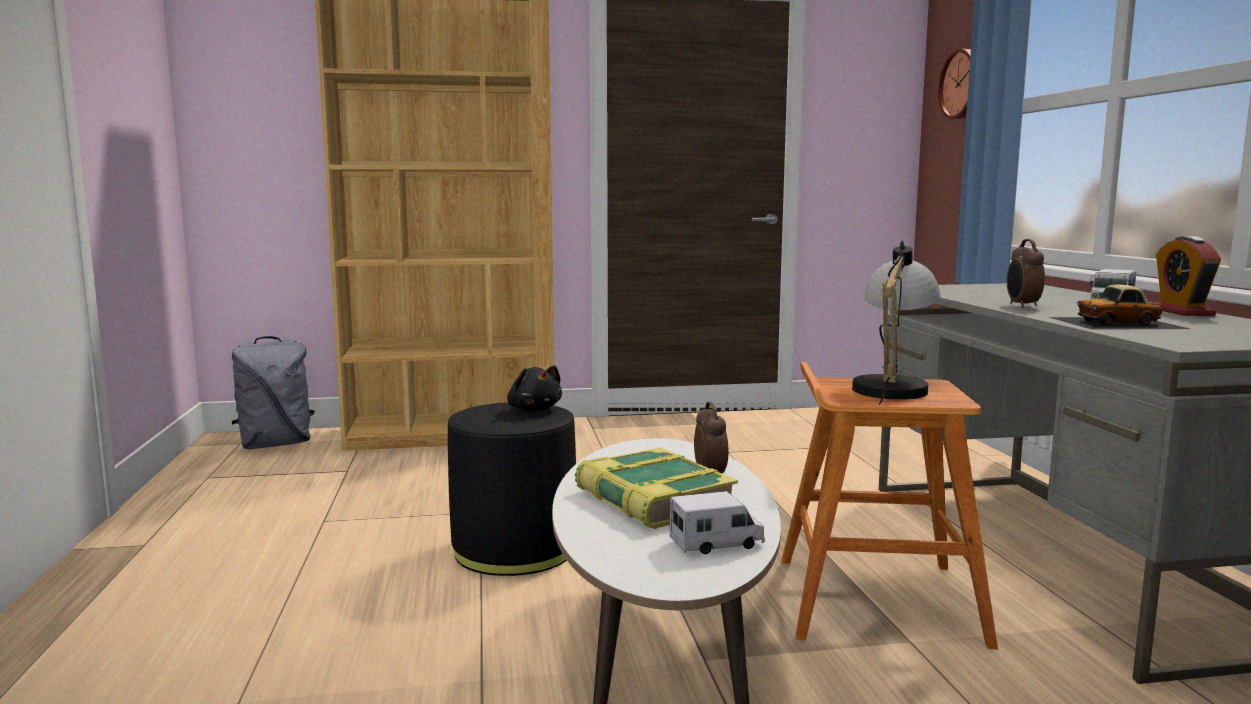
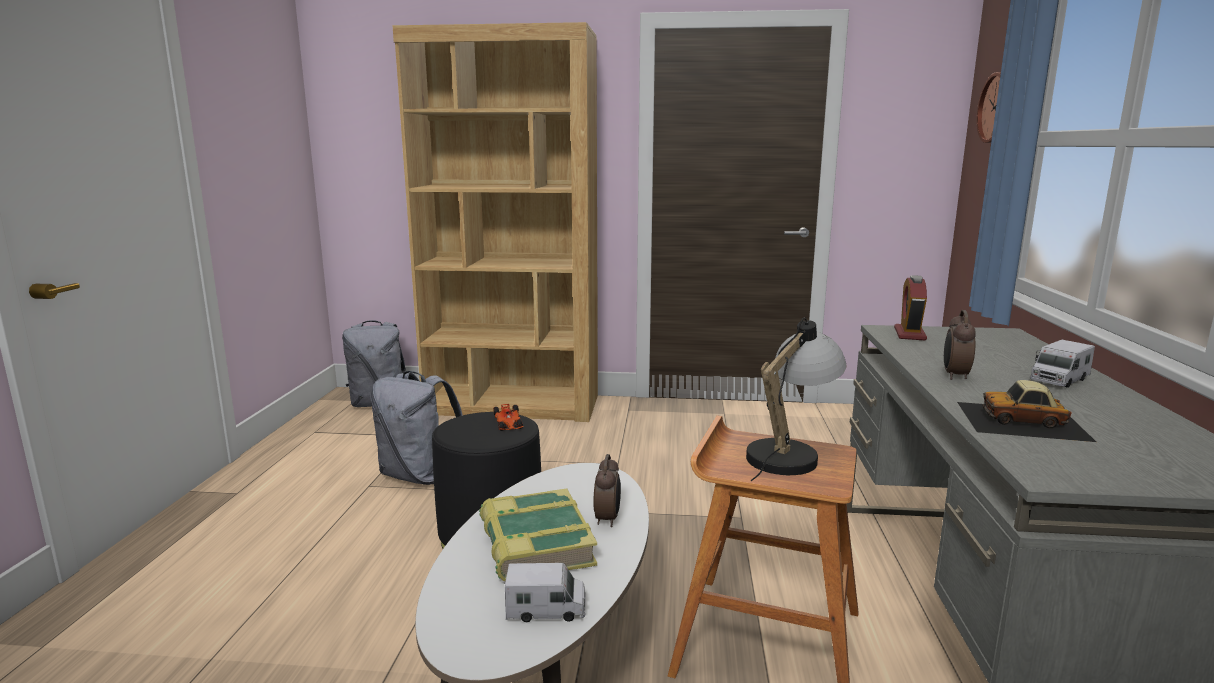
camera: 15 degrees right, 5 degrees up
(383, 506) = (419, 476): none -> grey backpack
(534, 409) = (508, 423): black plush toy -> toy car
(1181, 311) = (1124, 402): alarm clock -> alarm clock (909, 334)

